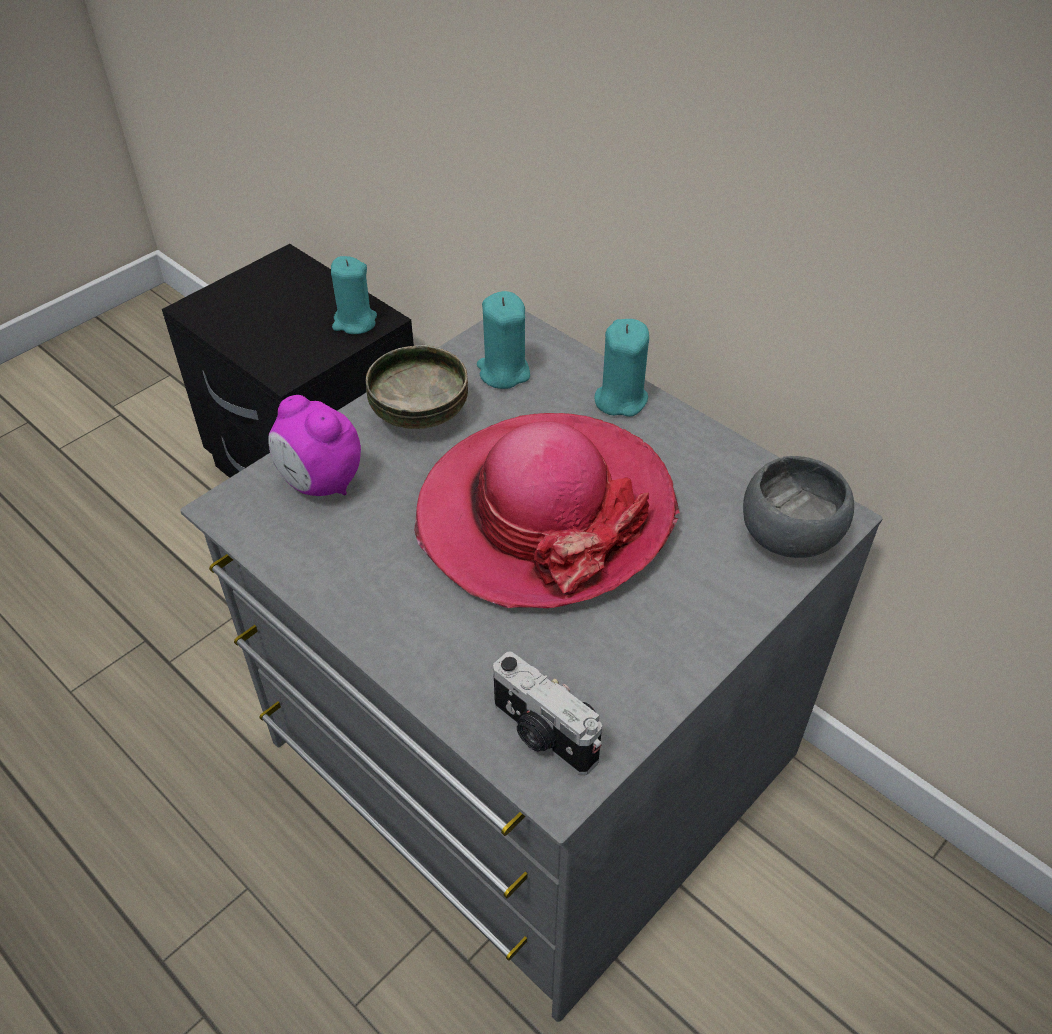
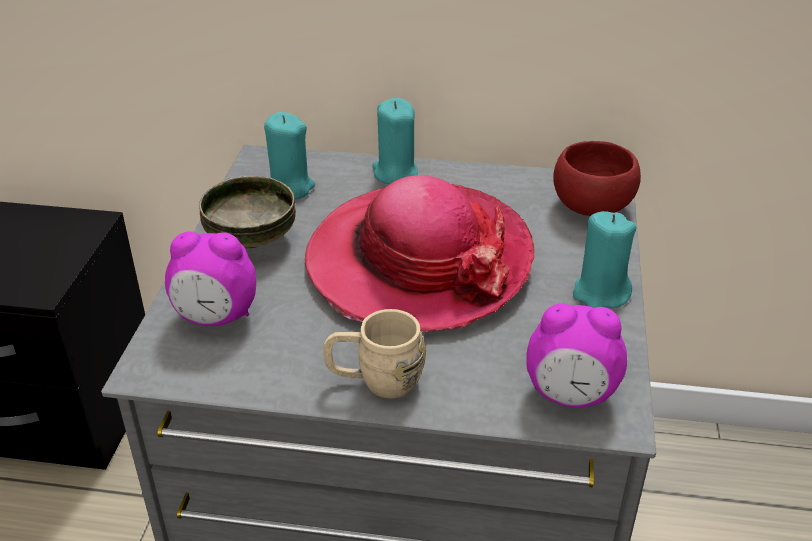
camera: 35 degrees left, 10 degrees down
(354, 322) = (72, 231): turquoise candle -> turquoise candle (600, 294)
(387, 619) = (375, 381): none -> beige mug
(542, 735) = (570, 395): camera -> alarm clock
(792, 536) = (593, 205): grey bowl -> red bowl

